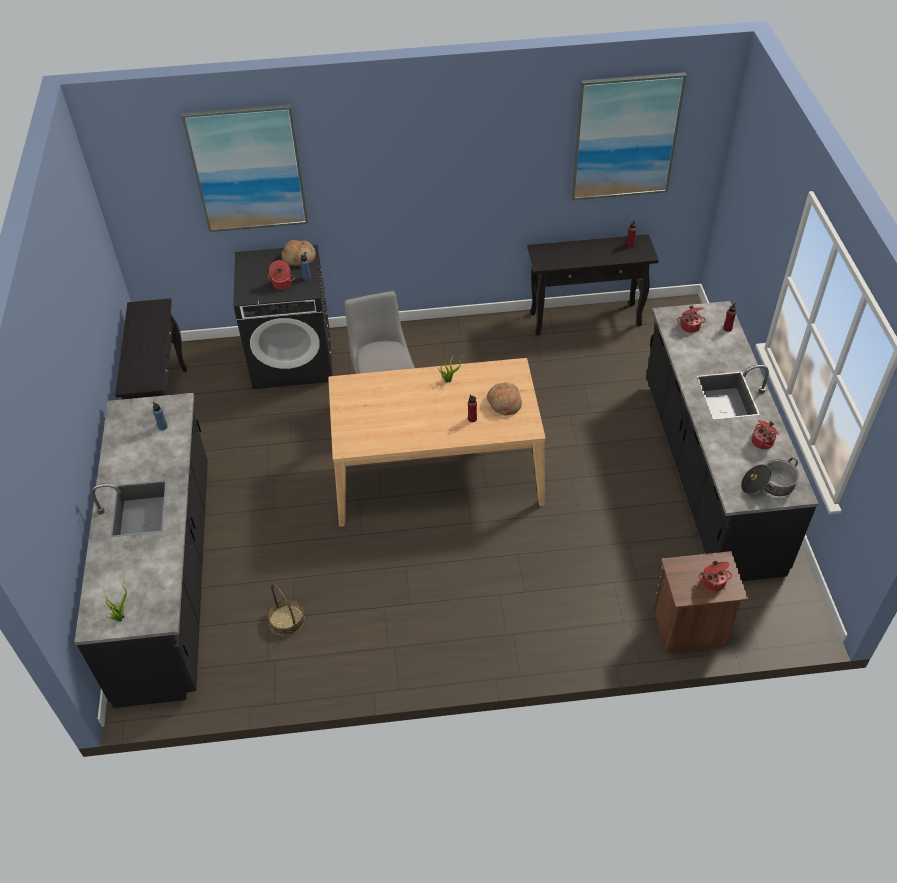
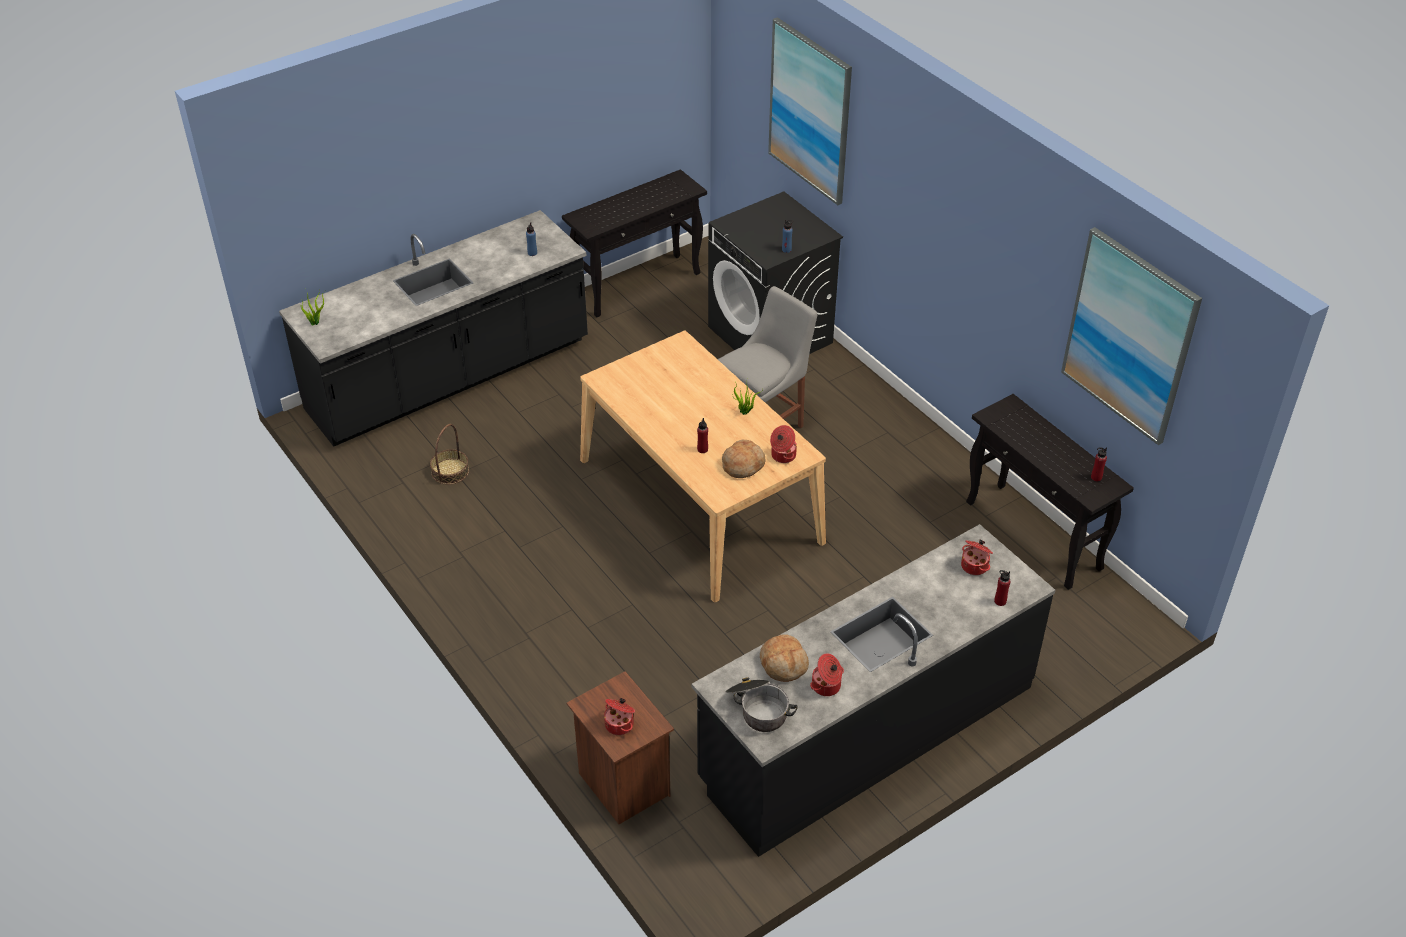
camera: 60 degrees right, 5 degrees down
(282, 284) = (763, 238): cooking pot -> cooking pot (782, 455)
(299, 258) = (811, 233): bread -> bread (783, 664)

